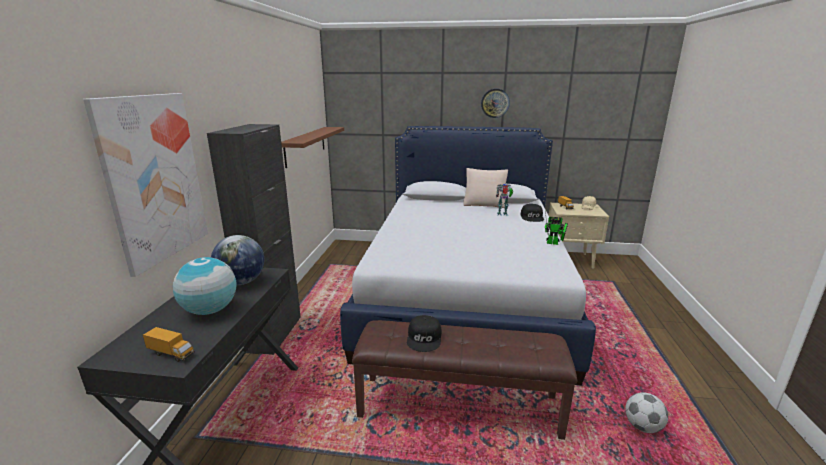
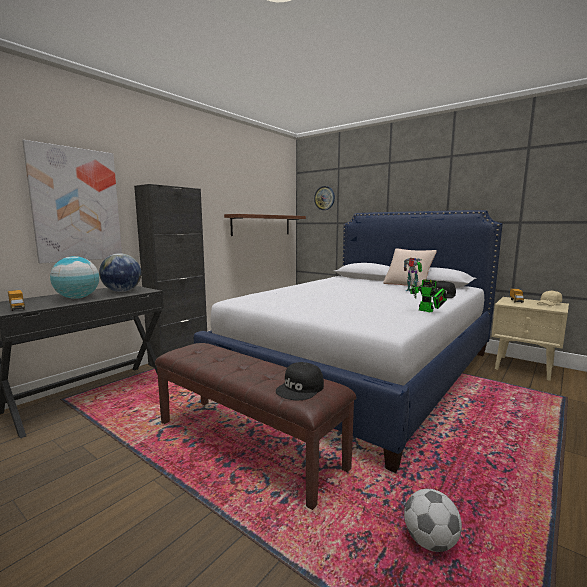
camera: 30 degrees right, 10 degrees down
(425, 338) = (218, 358): black cap -> black cap (301, 388)
(495, 103) = (439, 187): wall clock -> wall clock (324, 198)

